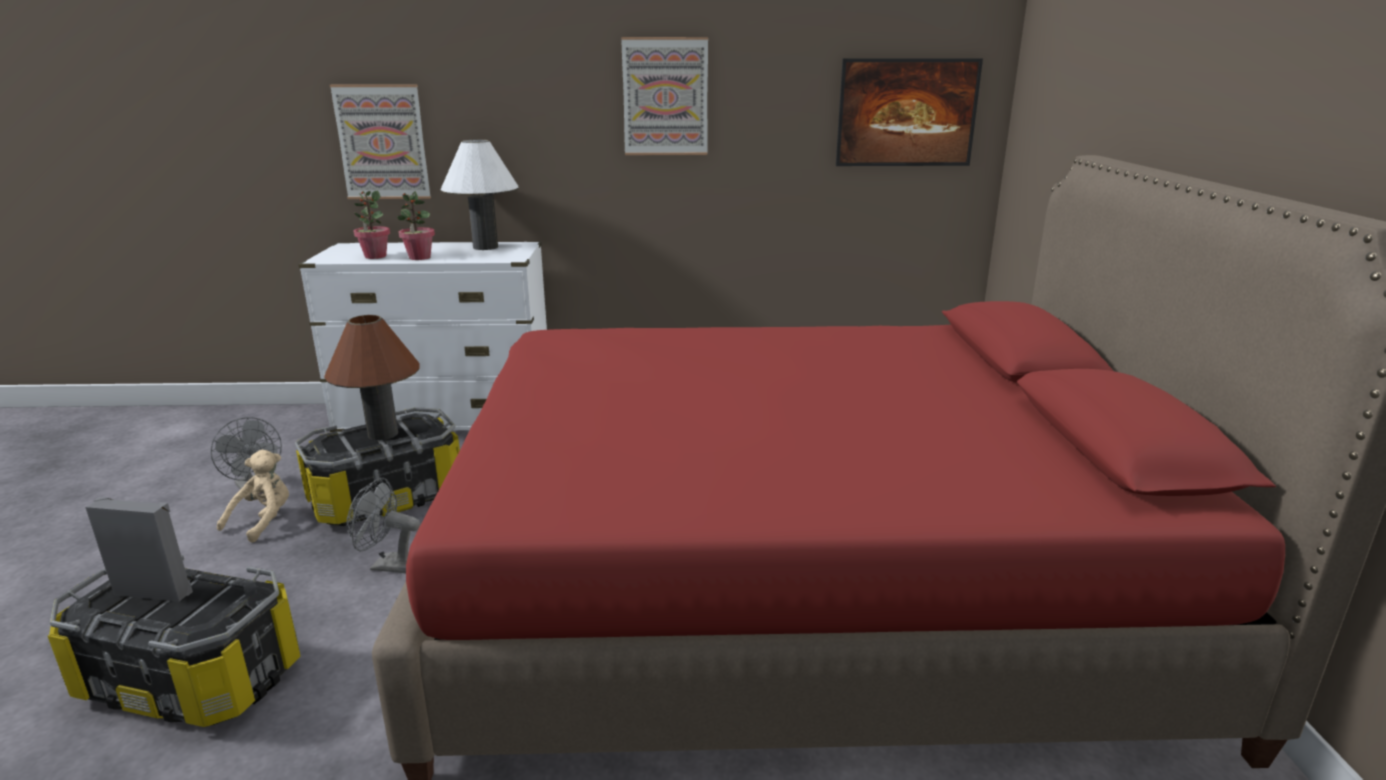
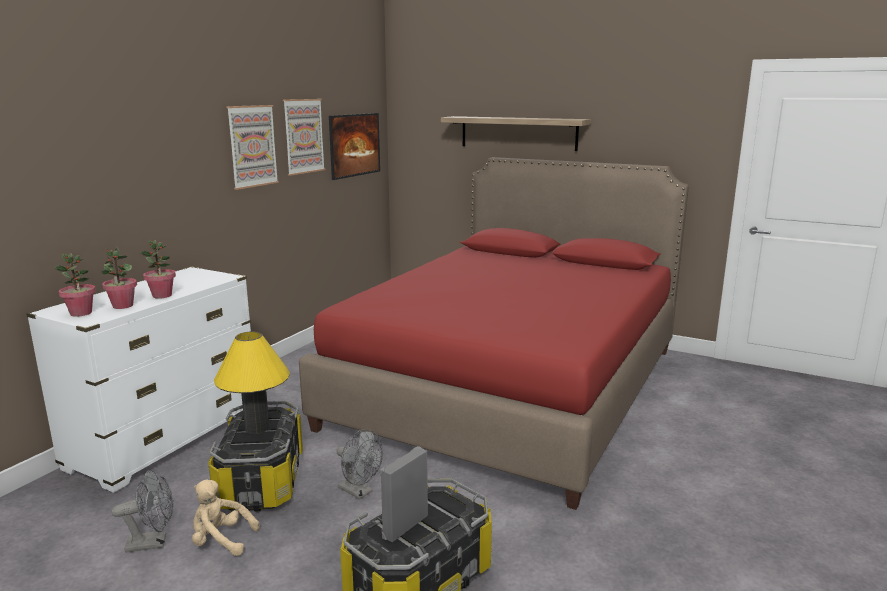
camera: 60 degrees left, 5 degrees down
(264, 521) = (221, 541): beige plush toy -> beige plush toy turned 45 degrees counterclockwise
(344, 253) = (81, 313): none -> potted plant
(382, 142) = (62, 207): picture -> picture (303, 136)
(383, 434) = (257, 428): brown table lamp -> yellow table lamp
(388, 565) = (359, 492): grey fan -> grey fan turned 90 degrees counterclockwise
(485, 247) = (174, 279): white table lamp -> none
(1154, 103) = (518, 133): none -> shelf

